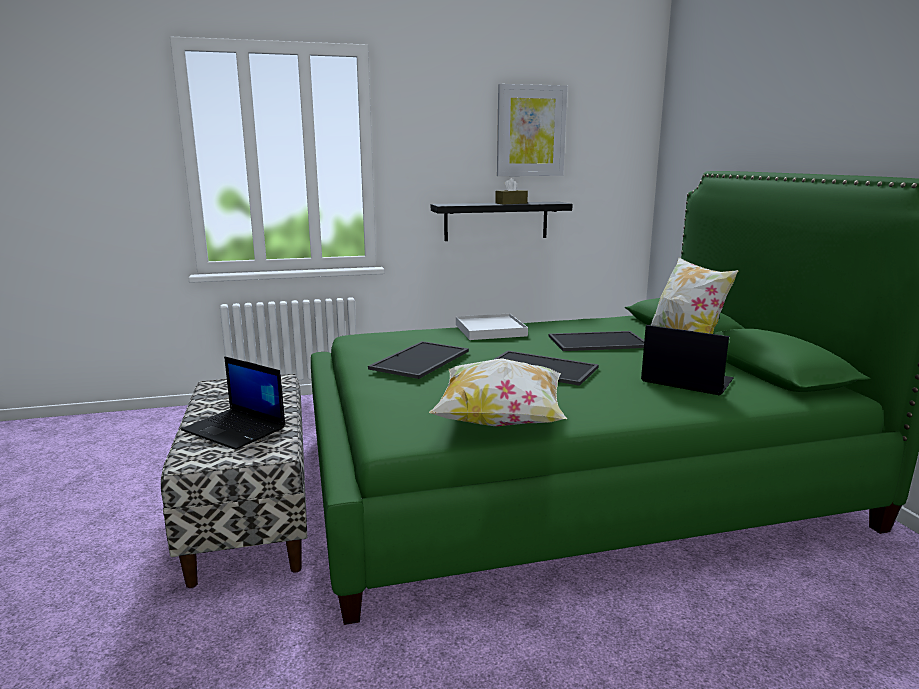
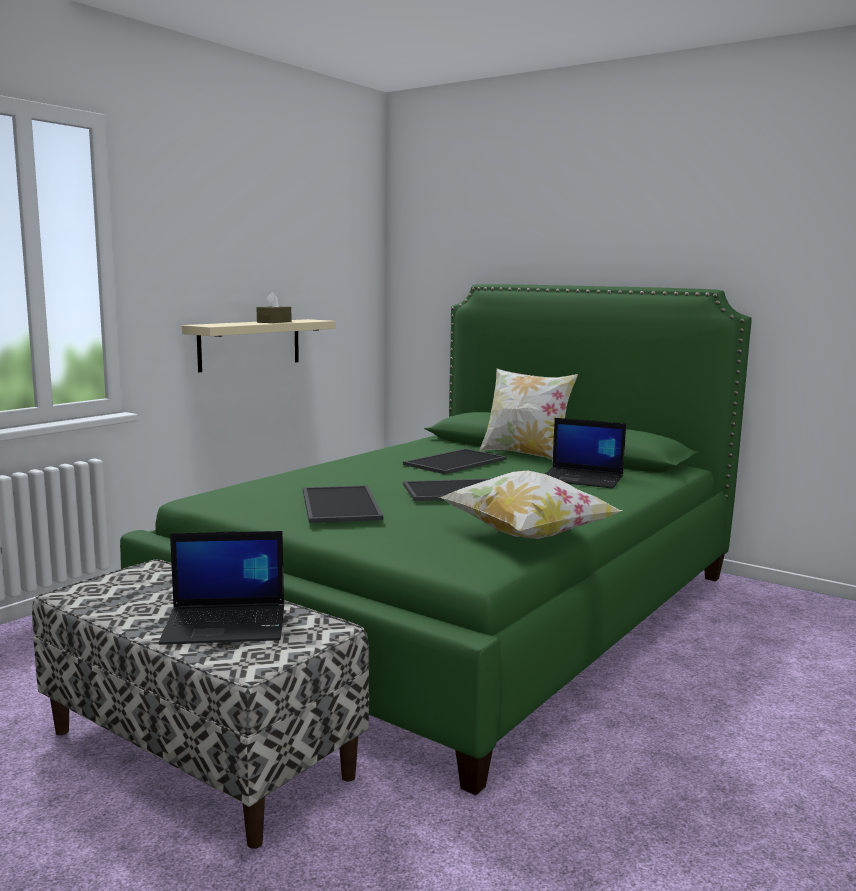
camera: 40 degrees left, 5 degrees down
(490, 330) = (336, 468): white tray -> none
(496, 221) = (250, 344): black shelf -> beige shelf
(531, 131) = (278, 237): picture -> none
(685, 380) = (582, 479): laptop -> laptop turned 150 degrees counterclockwise

